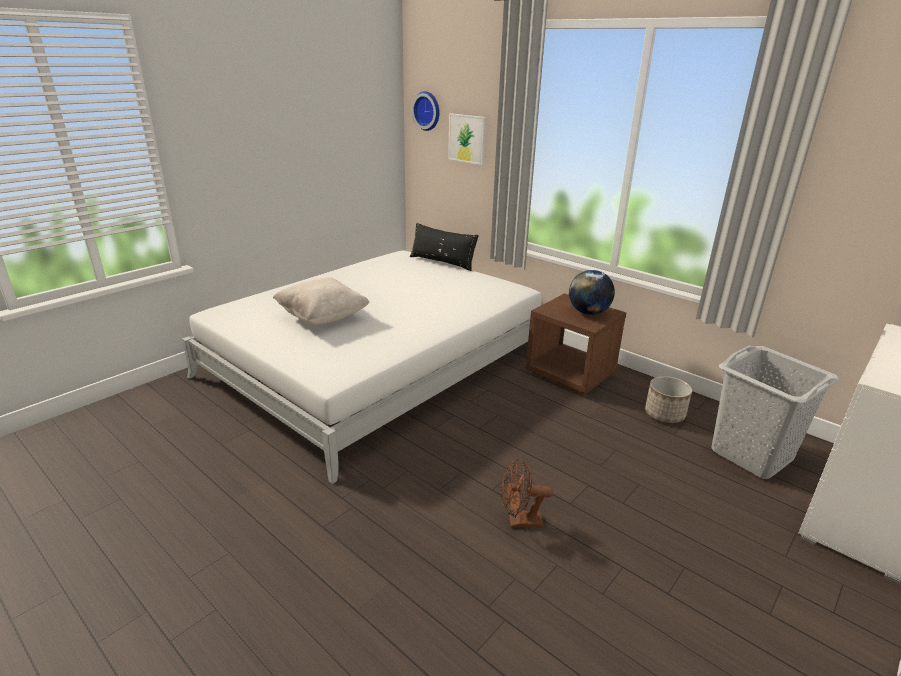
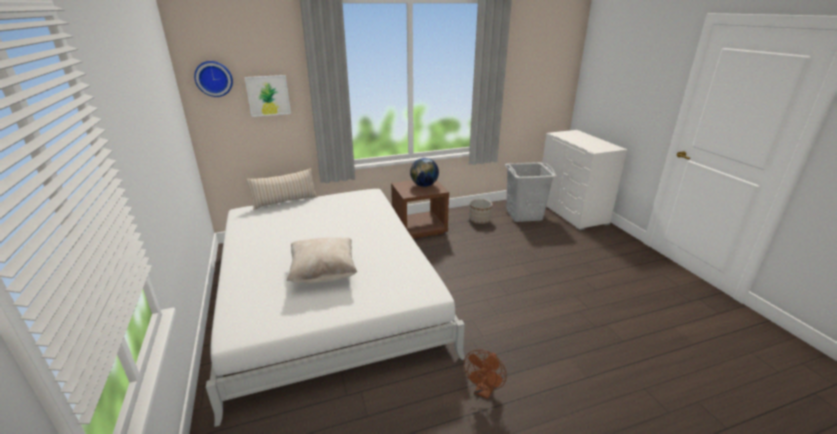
camera: 60 degrees left, 0 degrees up
(442, 262) = (285, 201): black pillow -> beige pillow
(519, 521) = (539, 294): brown fan -> brown fan (484, 391)

